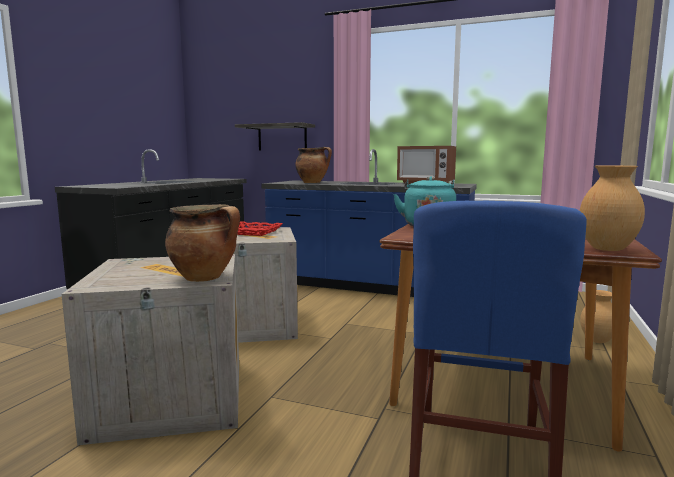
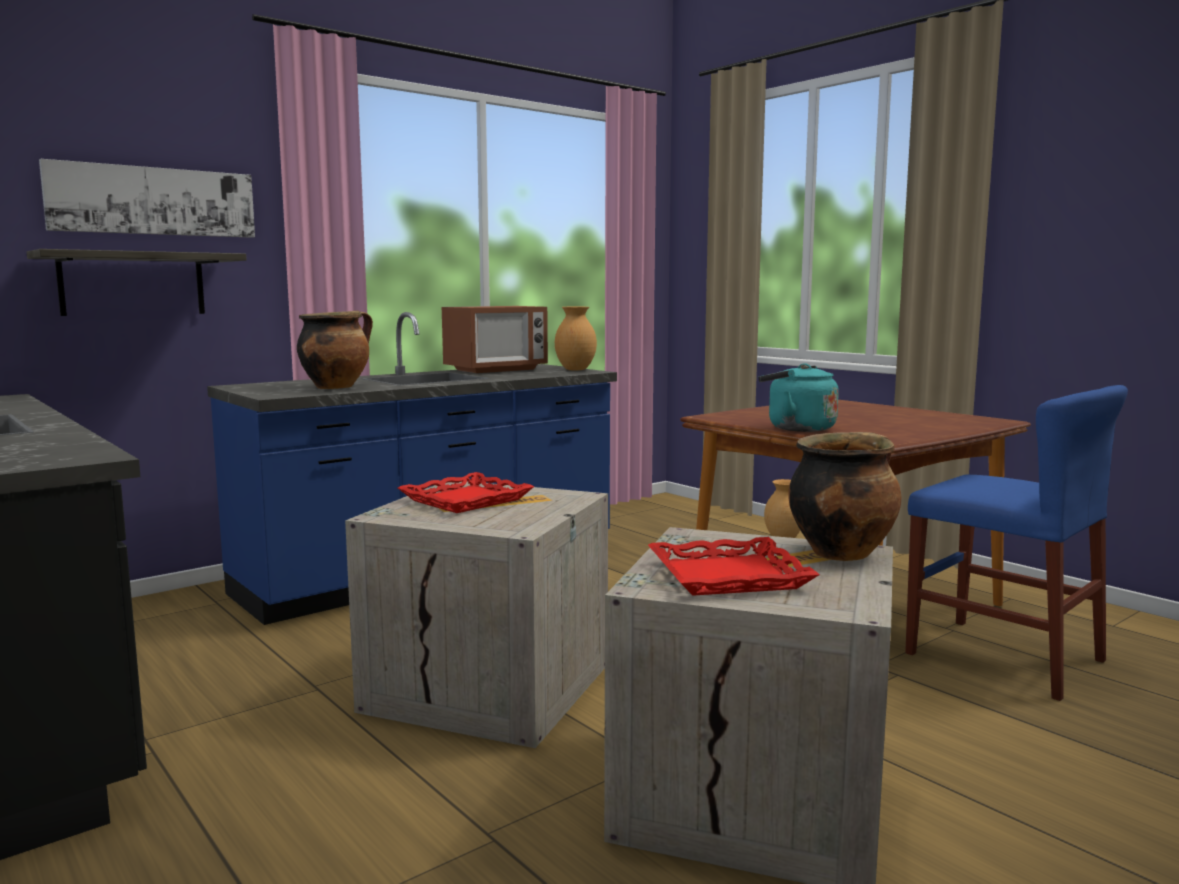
camera: 60 degrees left, 0 degrees up
(143, 267) = (728, 577): none -> red tray
(291, 103) = (153, 201): none -> picture
(608, 249) = (991, 422): brown vase -> brown vase (575, 370)

